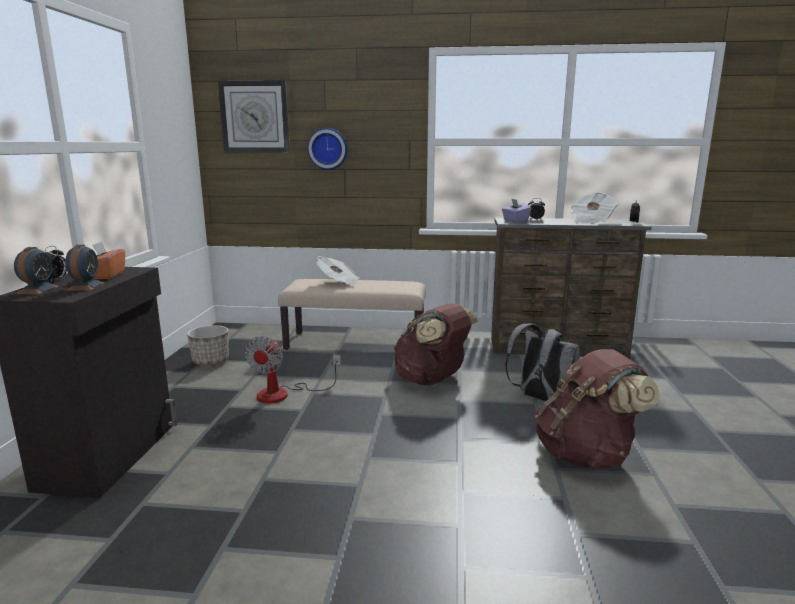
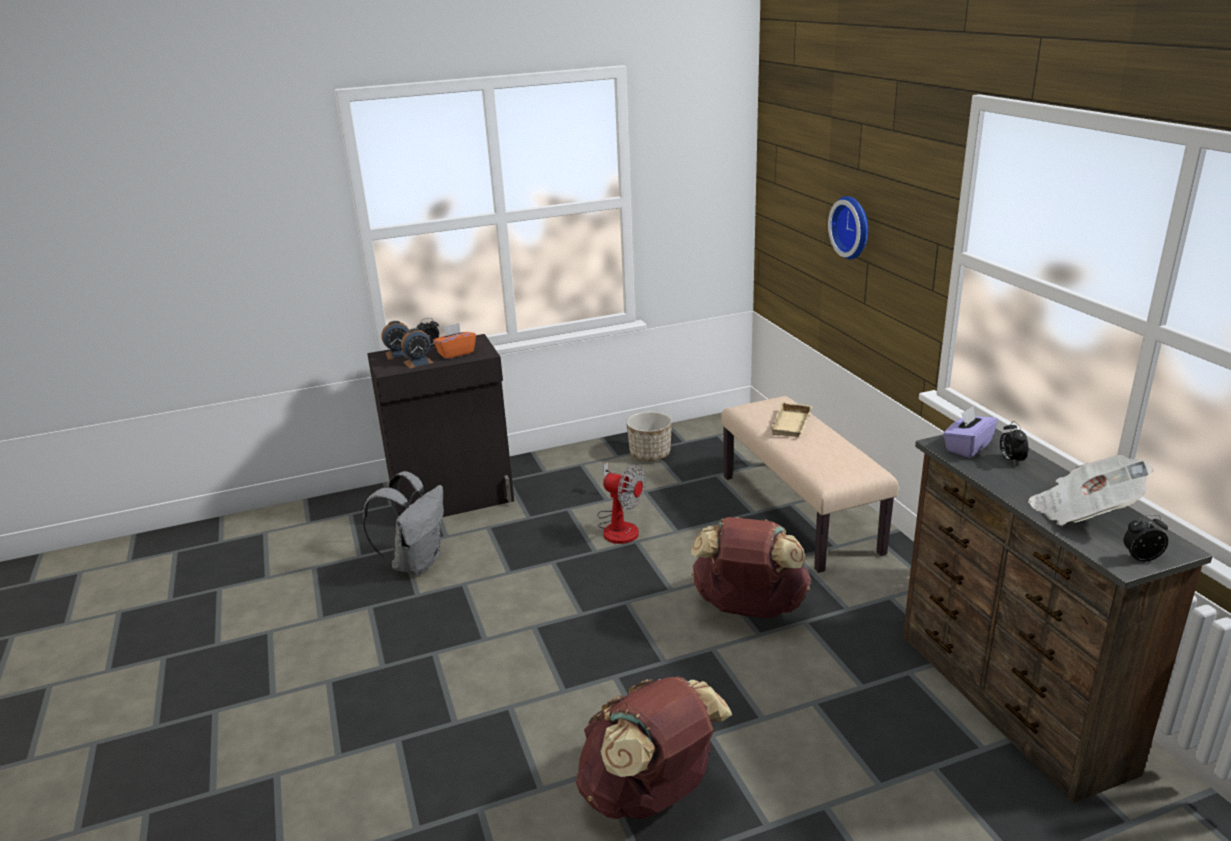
camera: 65 degrees right, 10 degrees up
(255, 117) = (797, 161): wall clock -> none
(284, 394) = (619, 526): fan -> fan turned 135 degrees counterclockwise
(339, 282) = (793, 425): newspaper -> beige tray
(539, 398) = (782, 718): grey backpack -> grey backpack (416, 563)

